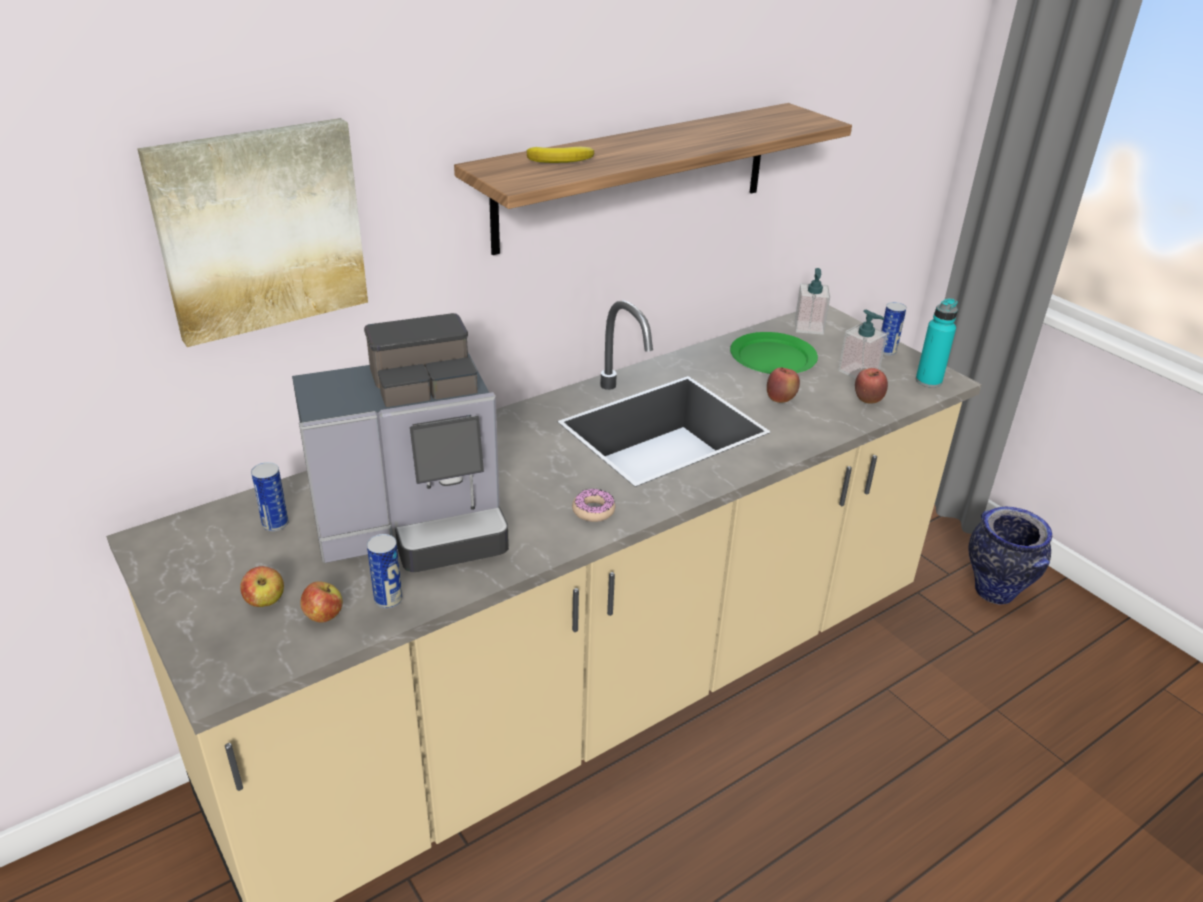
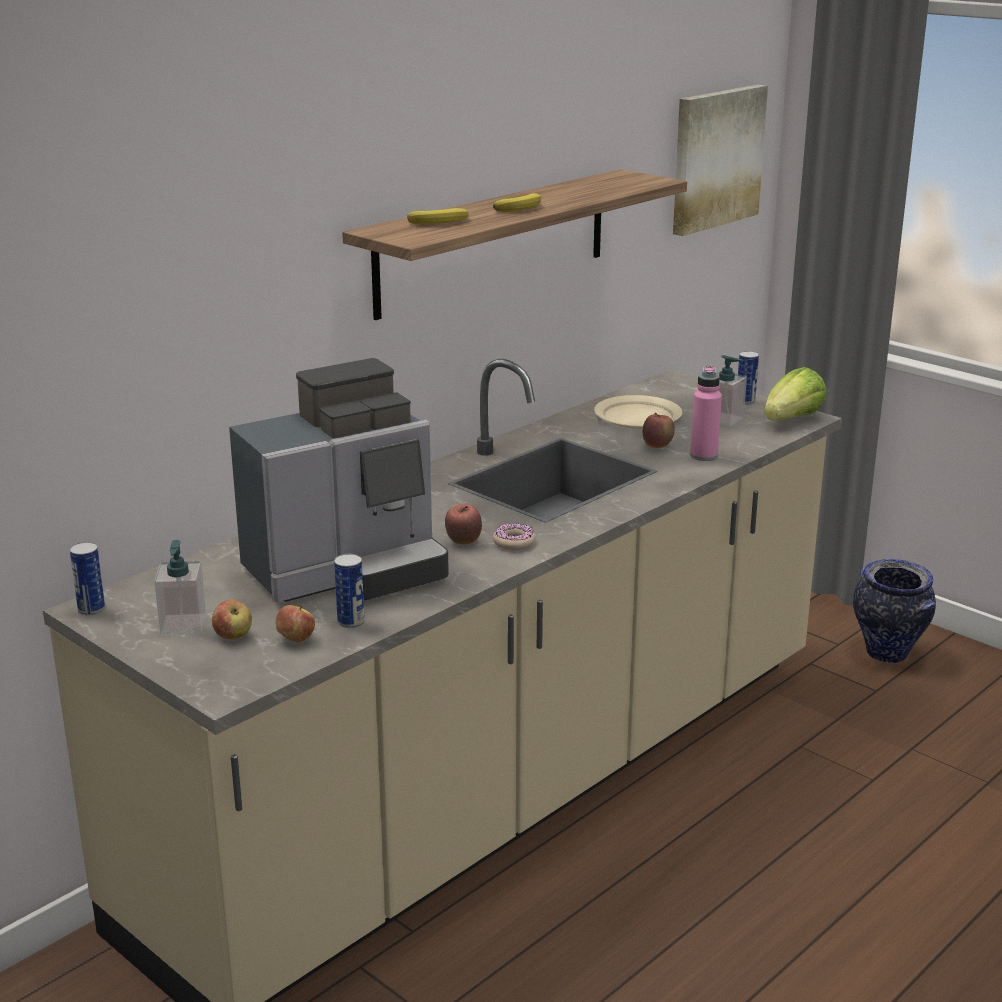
camera: 10 degrees left, 10 degrees down
(260, 229) = (184, 295): picture -> picture (715, 158)
(275, 524) = (209, 584): can -> can (91, 609)
(657, 147) = (520, 208): none -> banana
(772, 357) = (637, 416): green plate -> beige plate
(809, 327) = (664, 390): soap dispenser -> soap dispenser (183, 624)
(824, 418) = (703, 456): none -> pink bottle
(868, 400) = (740, 439): apple -> apple (463, 542)
(928, 381) = (792, 420): turquoise bottle -> lettuce

